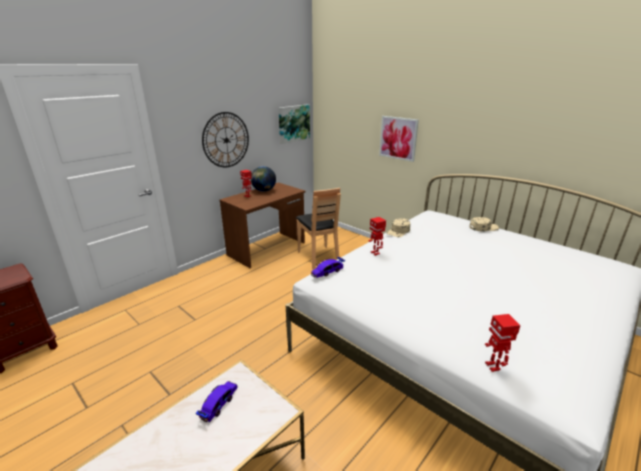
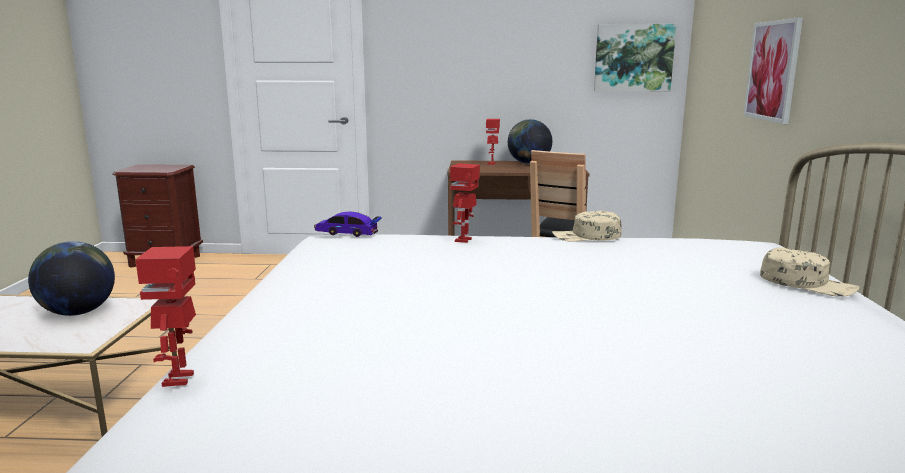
camera: 50 degrees right, 10 degrees down
(219, 404) = (78, 312): toy car -> globe
(226, 140) = (480, 67): wall clock -> none
(493, 366) = (180, 379): toy robot -> toy robot turned 45 degrees counterclockwise

